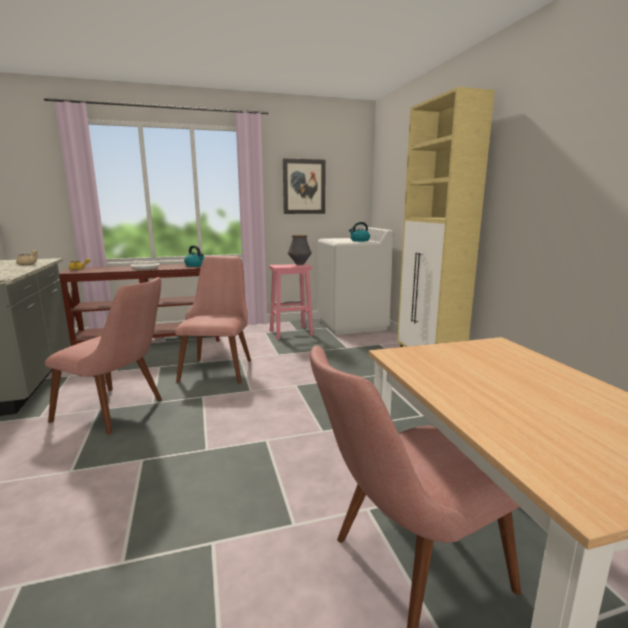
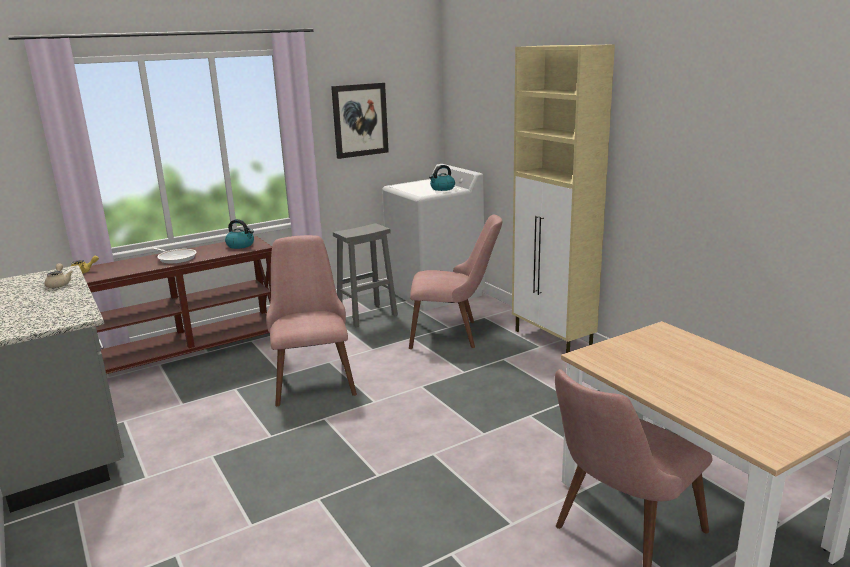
camera: 15 degrees left, 5 degrees up
(119, 411) = (240, 453): pink chair -> pink chair (454, 334)
(290, 333) = (366, 315): pink stool -> grey stool
(299, 264) = (371, 226): vase -> none

